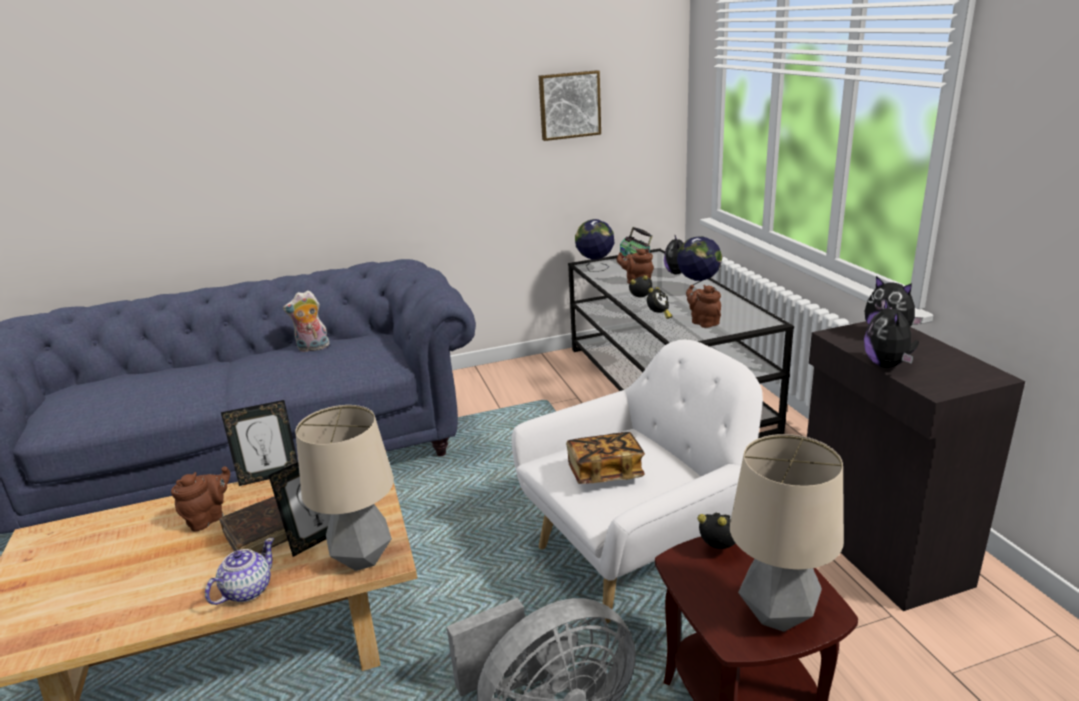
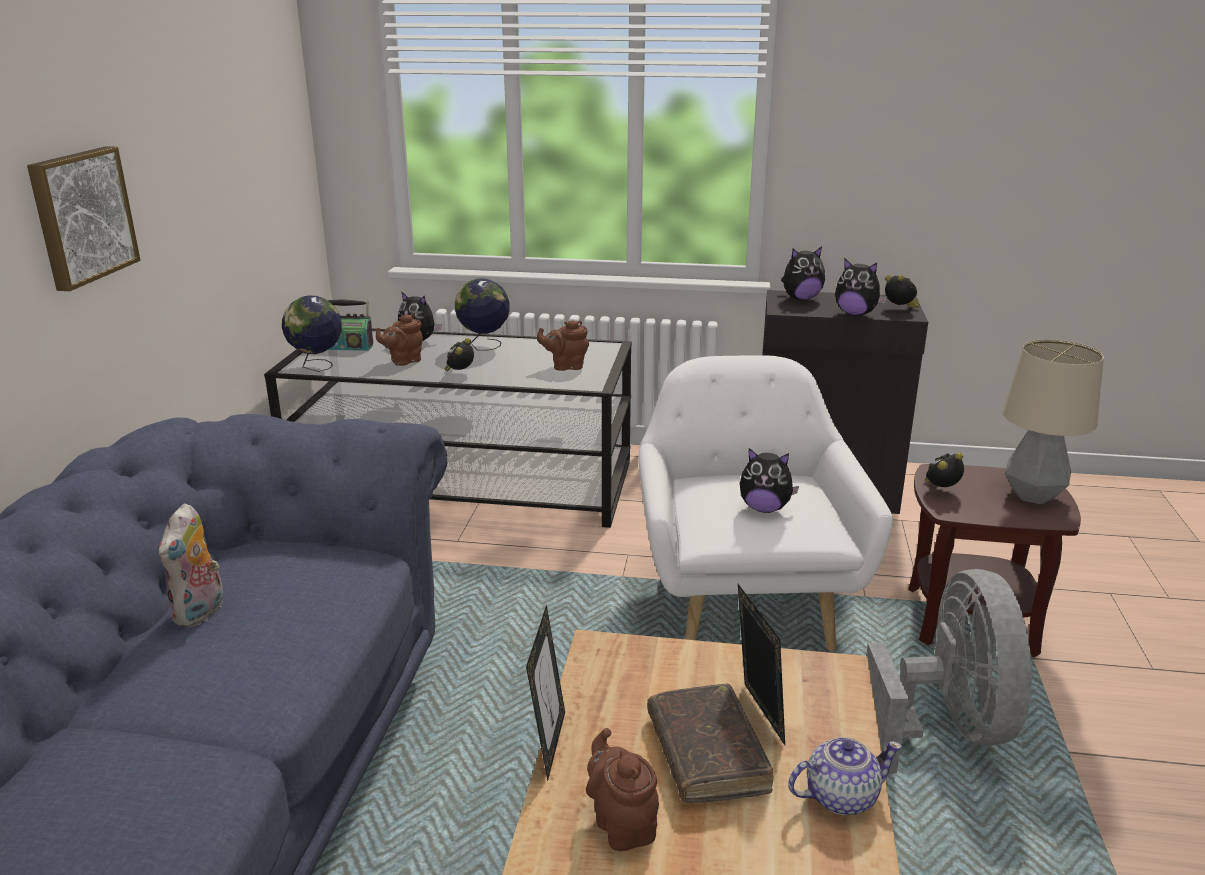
camera: 65 degrees left, 0 degrees up
(246, 590) = (840, 796): teapot -> teapot turned 105 degrees clockwise
(363, 558) = (824, 688): table lamp -> none
(569, 105) = (227, 134): picture -> picture (81, 216)
(605, 472) = (765, 508): book -> plush toy
(658, 316) = (517, 377): alarm clock -> alarm clock (900, 309)

